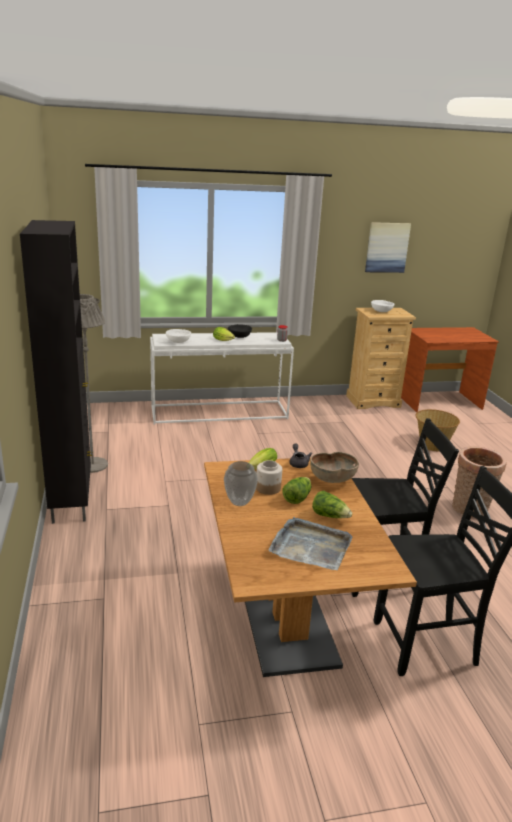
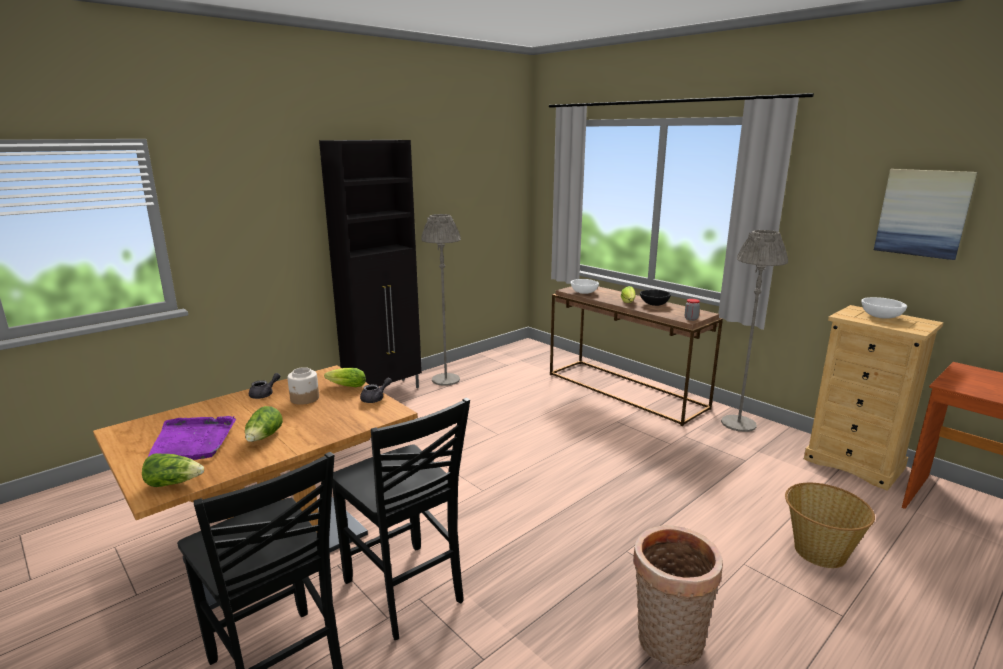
camera: 60 degrees right, 5 degrees down
(220, 412) = (626, 391): white console table -> brown console table
(239, 502) = (265, 394): vase -> grey teapot
(297, 497) = (294, 414): lettuce -> lettuce (174, 483)
(304, 404) = (738, 423): none -> grey floor lamp
(310, 546) = (192, 442): grey tray -> purple tray
(332, 479) = (353, 422): brown bowl -> none

